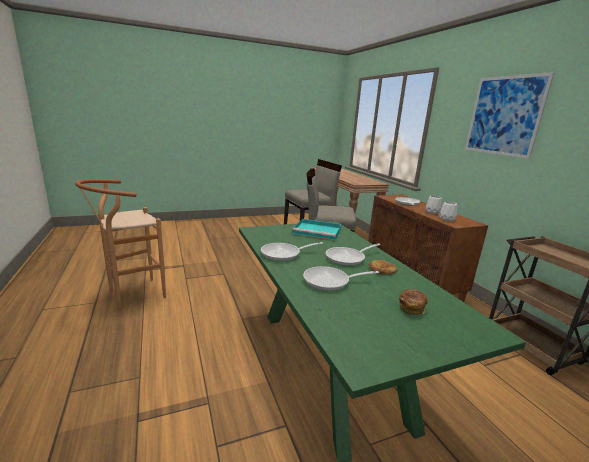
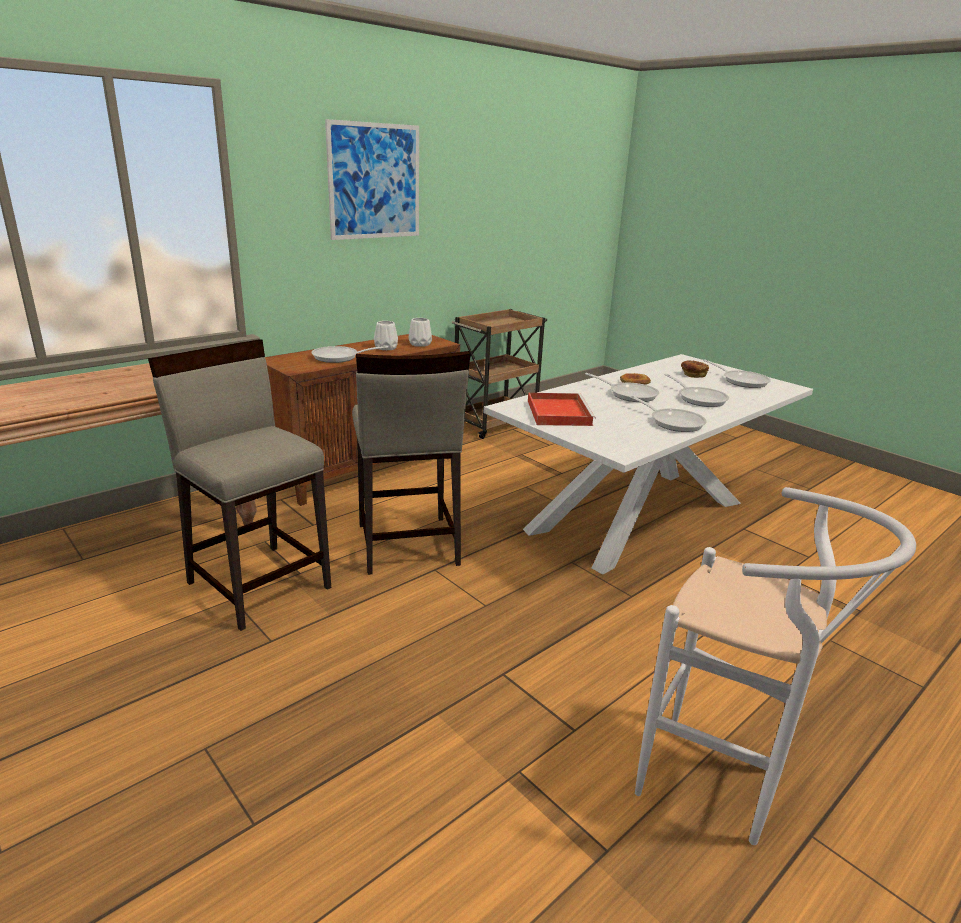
camera: 110 degrees left, 5 degrees up
(131, 295) = (723, 785): brown stool -> white stool
(318, 231) = (558, 412): turquoise tray -> red tray
(330, 363) = (639, 516): green dining table -> white dining table
(390, 334) = (741, 381): none -> frying pan

